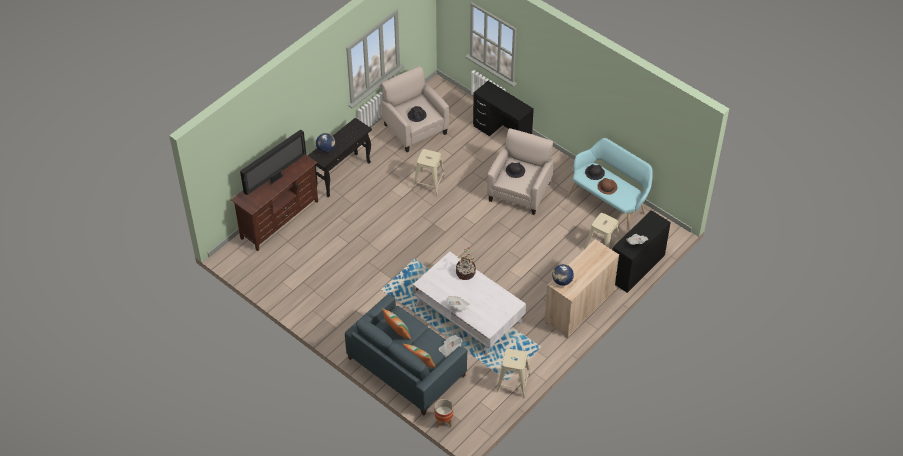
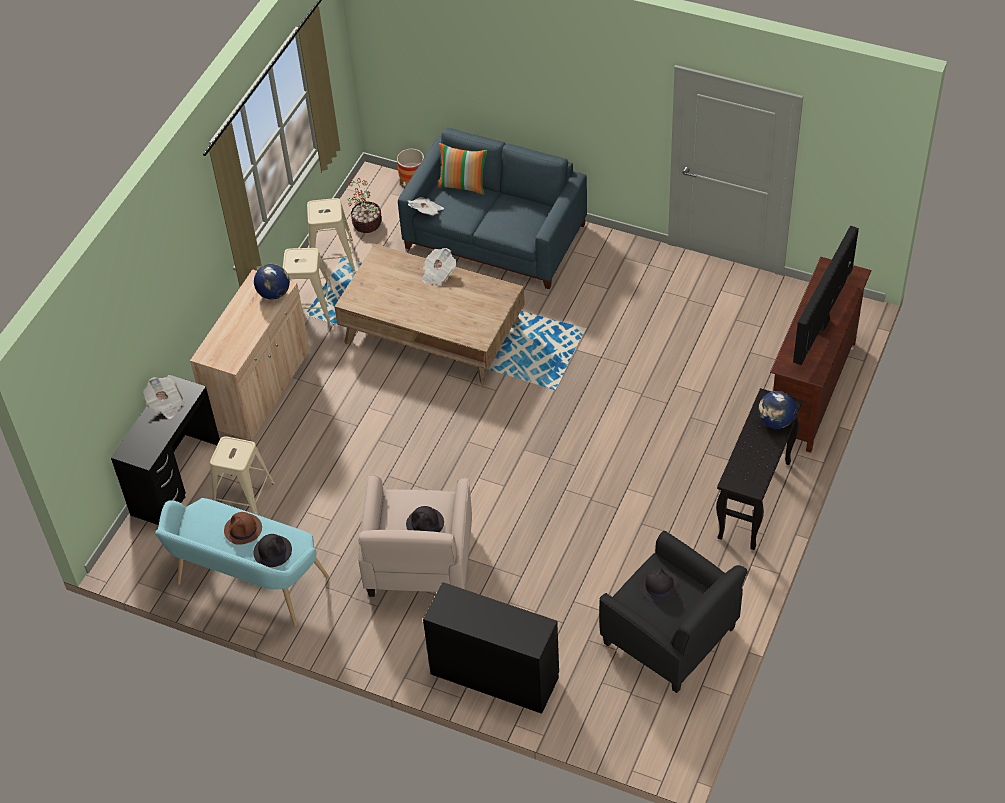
camera: 165 degrees right, 0 degrees up
(397, 332) = (515, 214): pillow -> none
(415, 128) = (671, 637): beige armchair -> black armchair
(429, 183) = (591, 529): beige stool -> beige stool (309, 306)
(466, 273) = (445, 324): potted plant -> potted plant (366, 223)
(468, 313) = (433, 332): white coffee table -> brown coffee table

